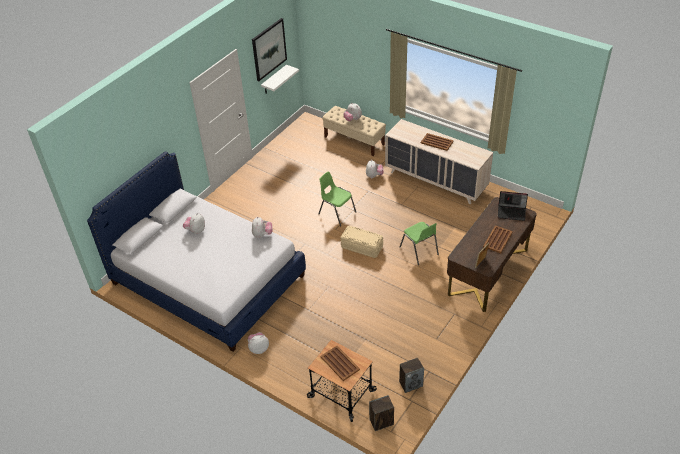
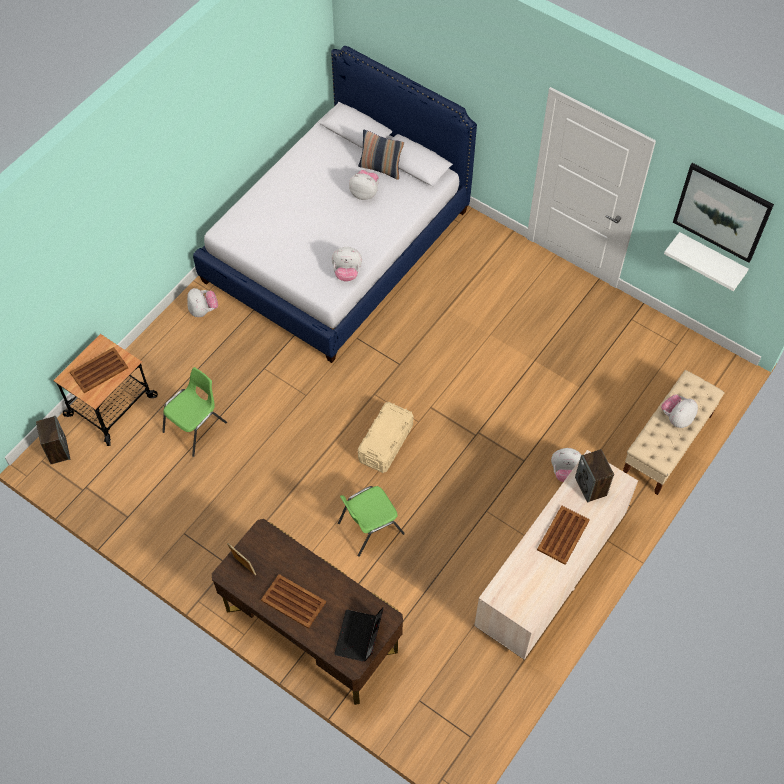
camera: 90 degrees right, 15 degrees up
(175, 224) = (381, 168): none -> pillow
(336, 213) = (469, 410): green chair -> green chair (196, 427)
(411, 384) = (111, 491): speaker -> speaker (591, 486)

